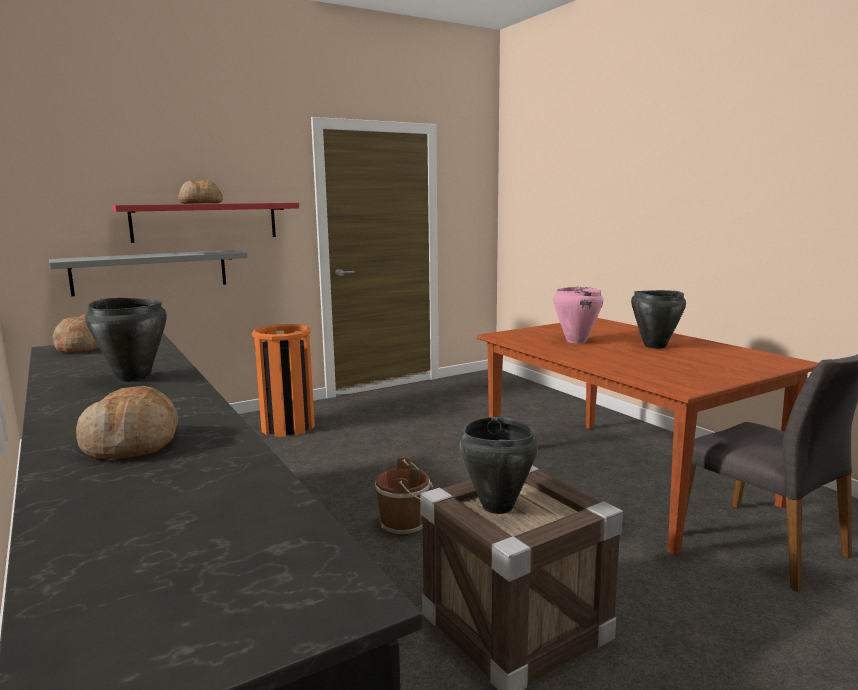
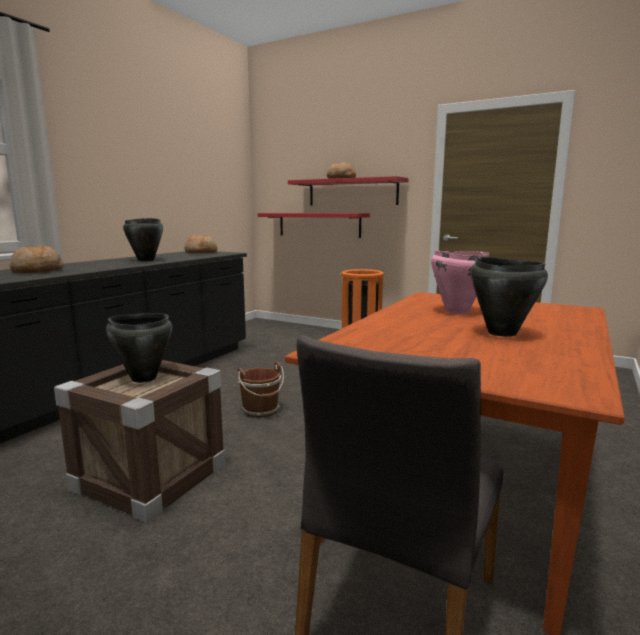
camera: 60 degrees right, 0 degrees up
(151, 272) = (319, 224): grey shelf -> red shelf

